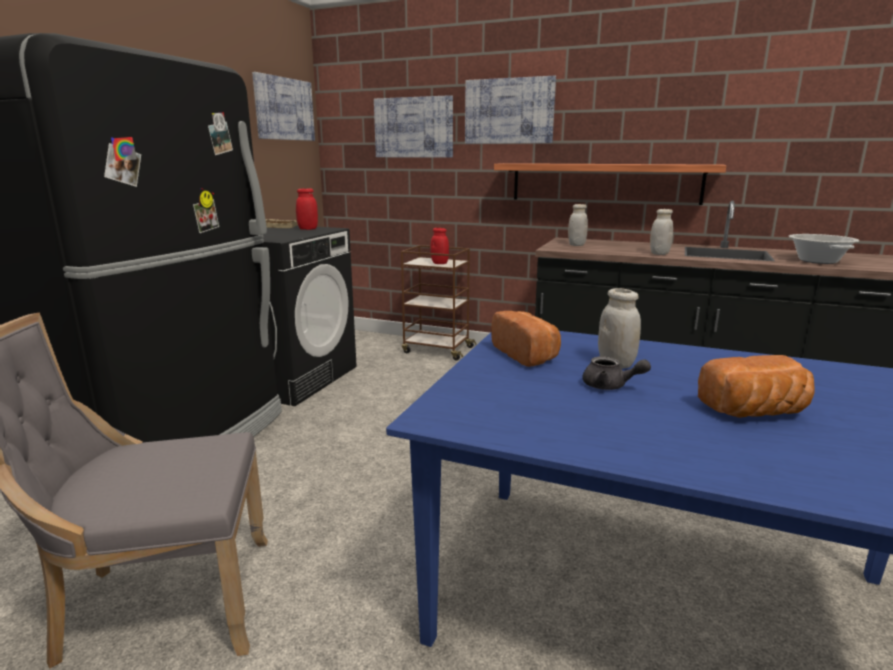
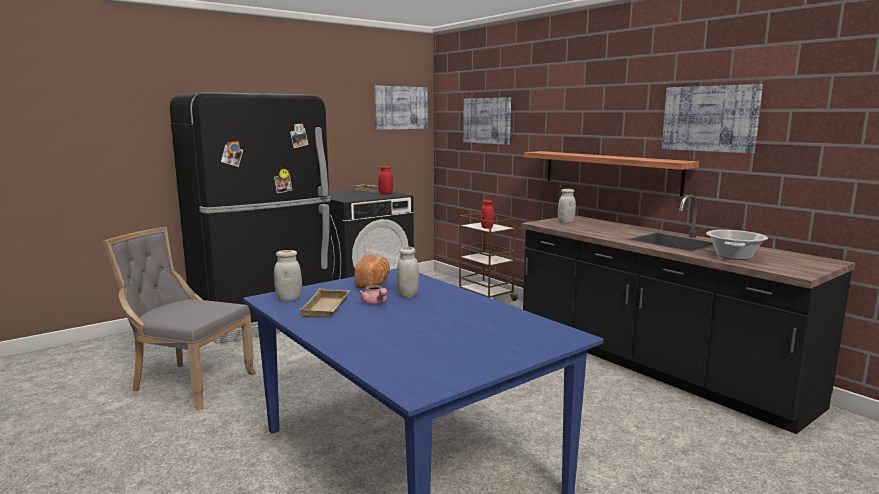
camera: 30 degrees right, 5 degrees down
(509, 111) = (546, 110): picture -> picture (709, 118)
(571, 412) = (327, 308): none -> beige tray
(610, 386) = (375, 303): grey teapot -> pink teapot
(659, 254) = (609, 235): white jar -> white jar (289, 299)
(755, 412) = (414, 326): bread -> none

